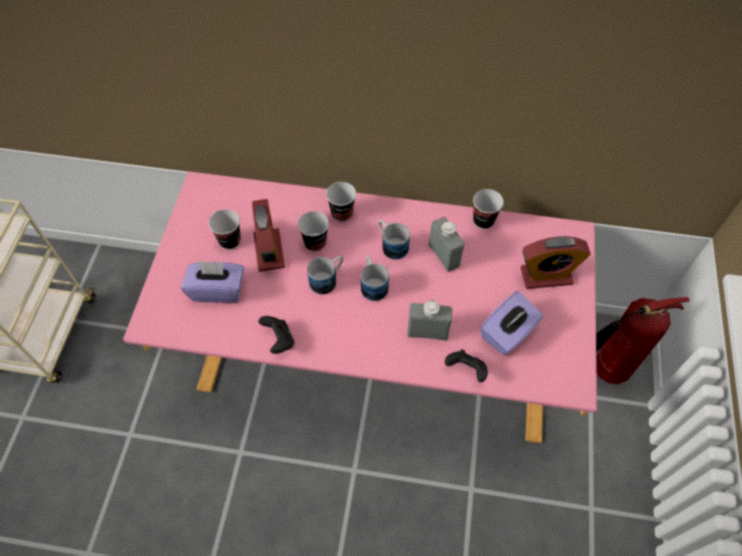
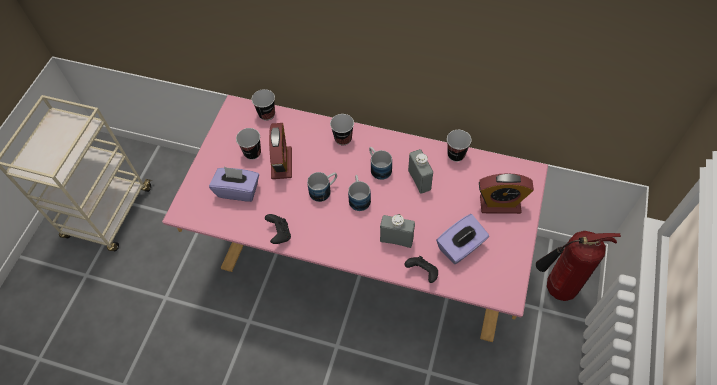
camera: 10 degrees right, 0 degrees up
(315, 243) = (318, 160): cup -> cup (267, 114)

